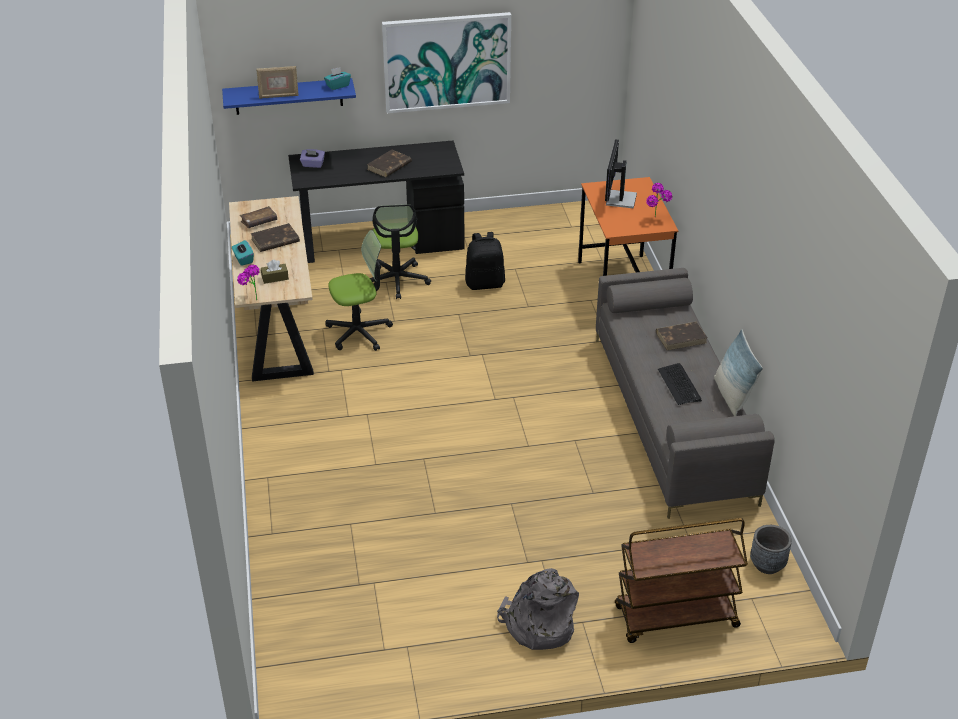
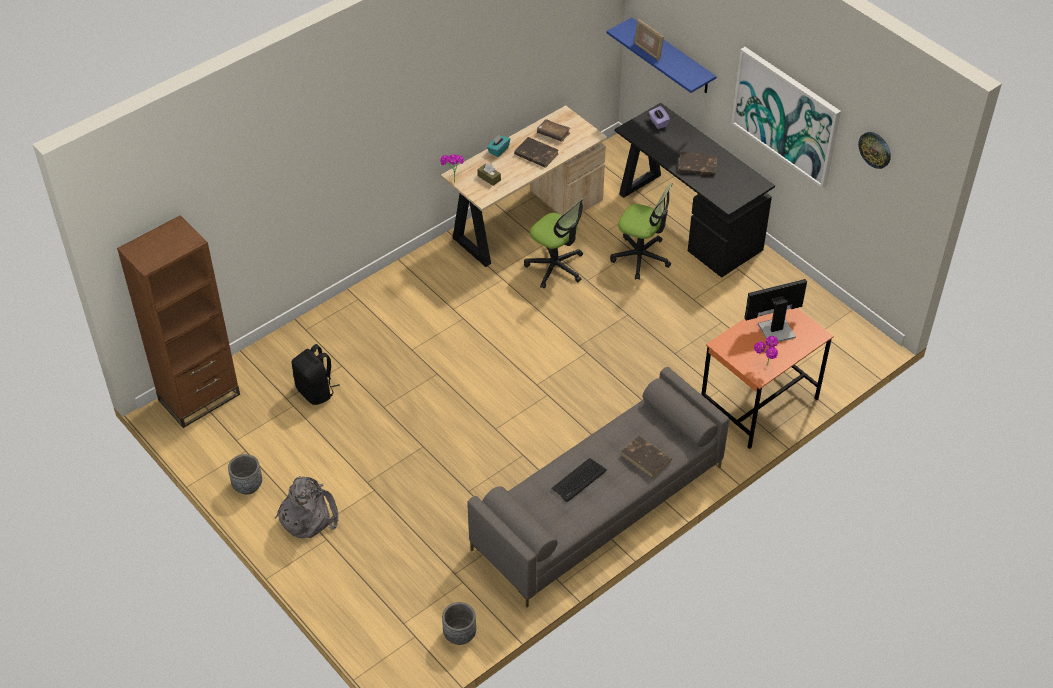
camera: 60 degrees right, 10 degrees up
(291, 660) = (199, 397): none -> brown bookcase
(337, 86) = (695, 74): turquoise tissue box -> none
(397, 280) = (641, 257): office chair -> office chair turned 120 degrees counterclockwise
(459, 662) = (247, 485): none -> grey planter
(485, 283) = (683, 312): black backpack -> black backpack (316, 391)
(555, 24) = (875, 149): none -> wall clock
(675, 618) = (364, 594): brown cart -> none
(732, 396) = (591, 521): pillow -> none

